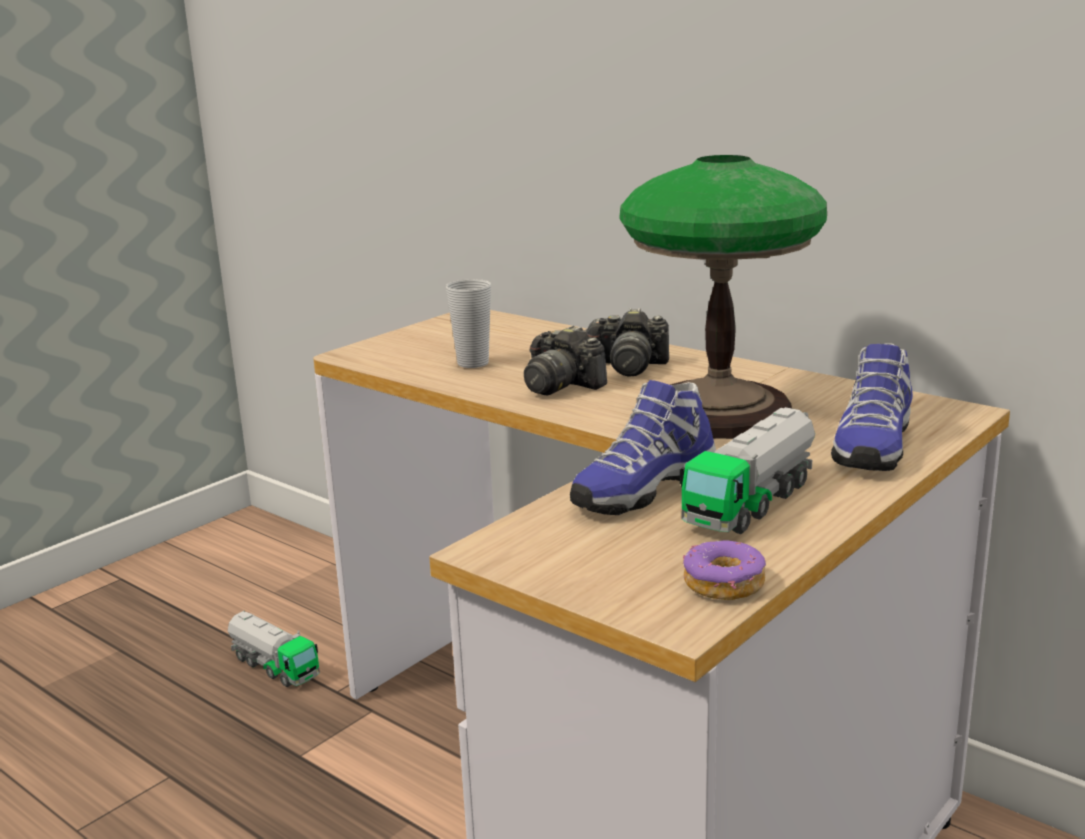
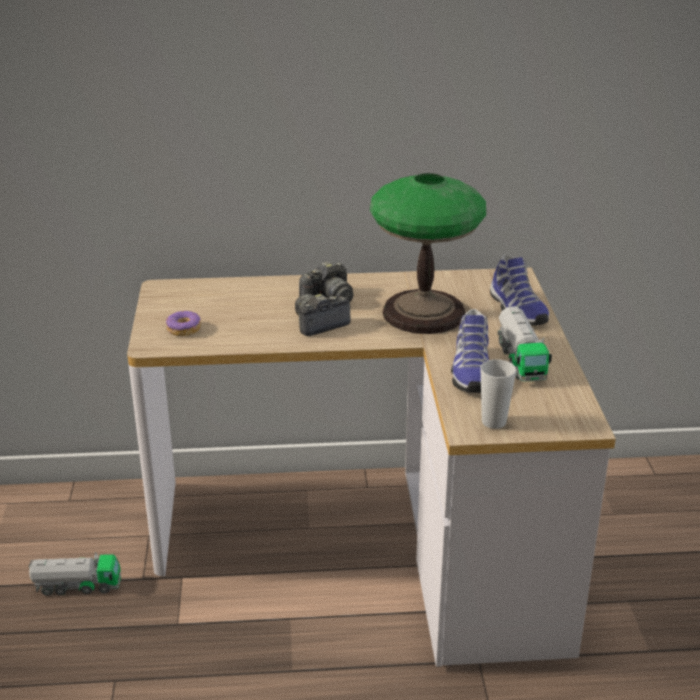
camera: 45 degrees left, 10 degrees up
(473, 363) = (241, 325): cup -> cup (493, 422)
(560, 385) = (319, 324): camera -> camera turned 150 degrees clockwise
(724, 584) = (575, 403): donut -> donut (184, 329)

